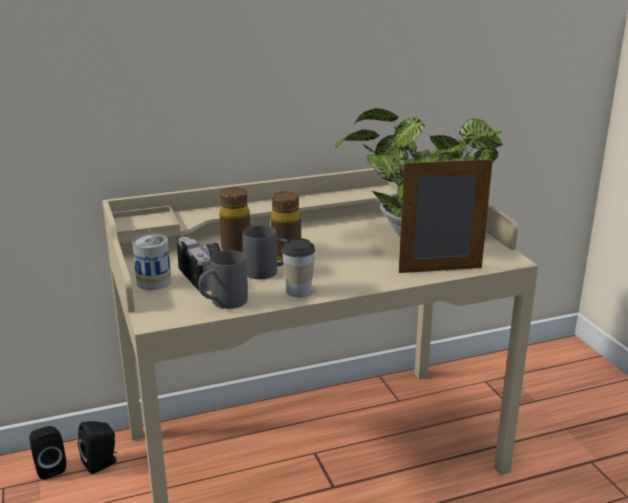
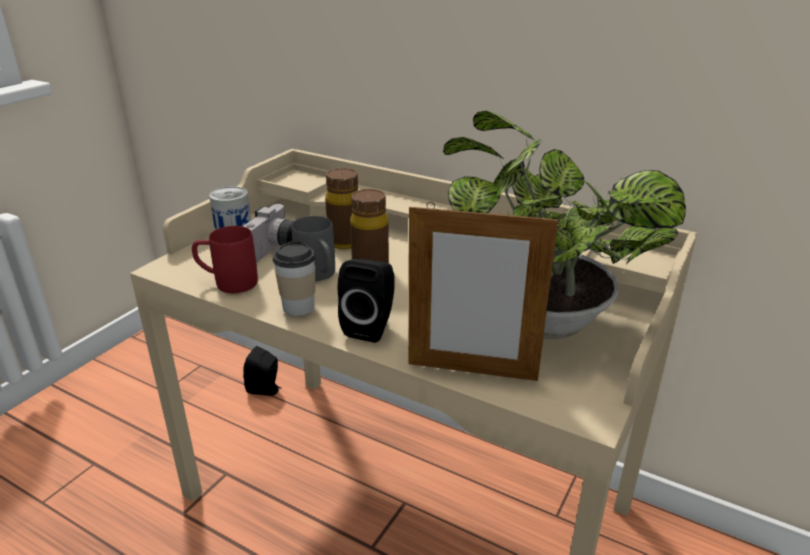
camera: 50 degrees right, 5 degrees up
(49, 467) = (238, 370): black speaker -> black speaker (371, 327)
(223, 303) = (227, 283): grey mug -> red mug
(440, 270) = (472, 371): picture frame -> picture frame turned 150 degrees clockwise

